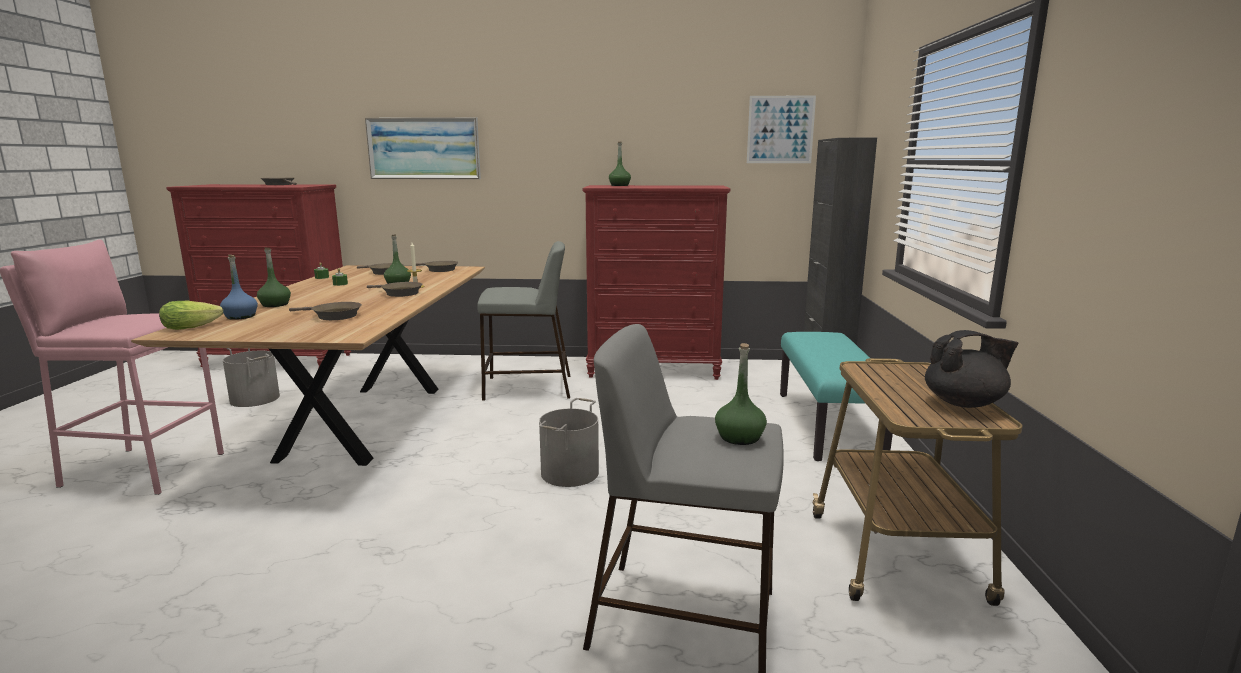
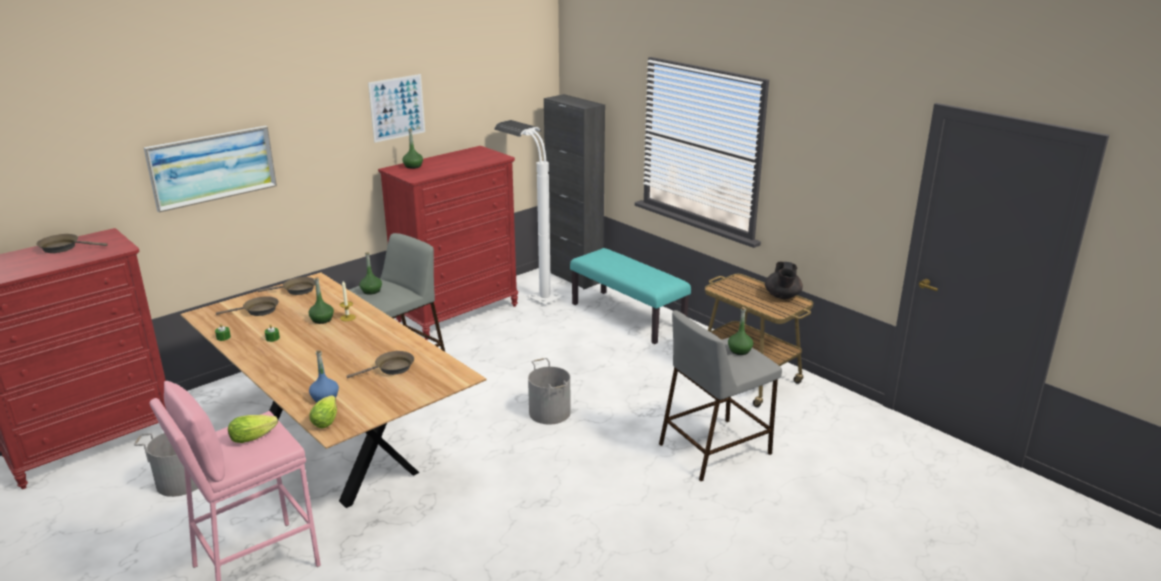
camera: 45 degrees left, 10 degrees up
(136, 319) = (255, 436): none -> lettuce
(275, 305) = (305, 378): green bottle -> green bottle (371, 291)
(399, 293) = (360, 329): brown frying pan -> none
(752, 375) = (532, 293): none -> white floor lamp
(780, 129) = (512, 91): picture -> picture (397, 108)
(964, 403) = (782, 296): black teapot -> black teapot turned 150 degrees clockwise

